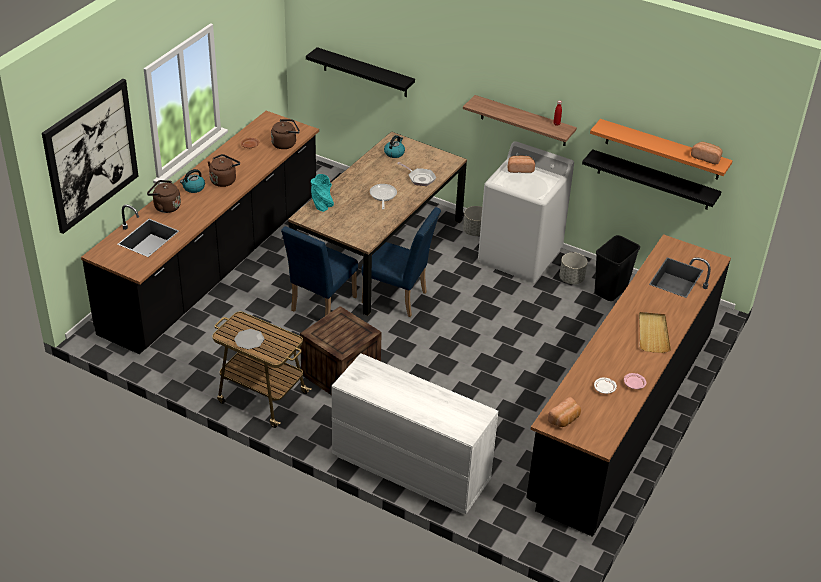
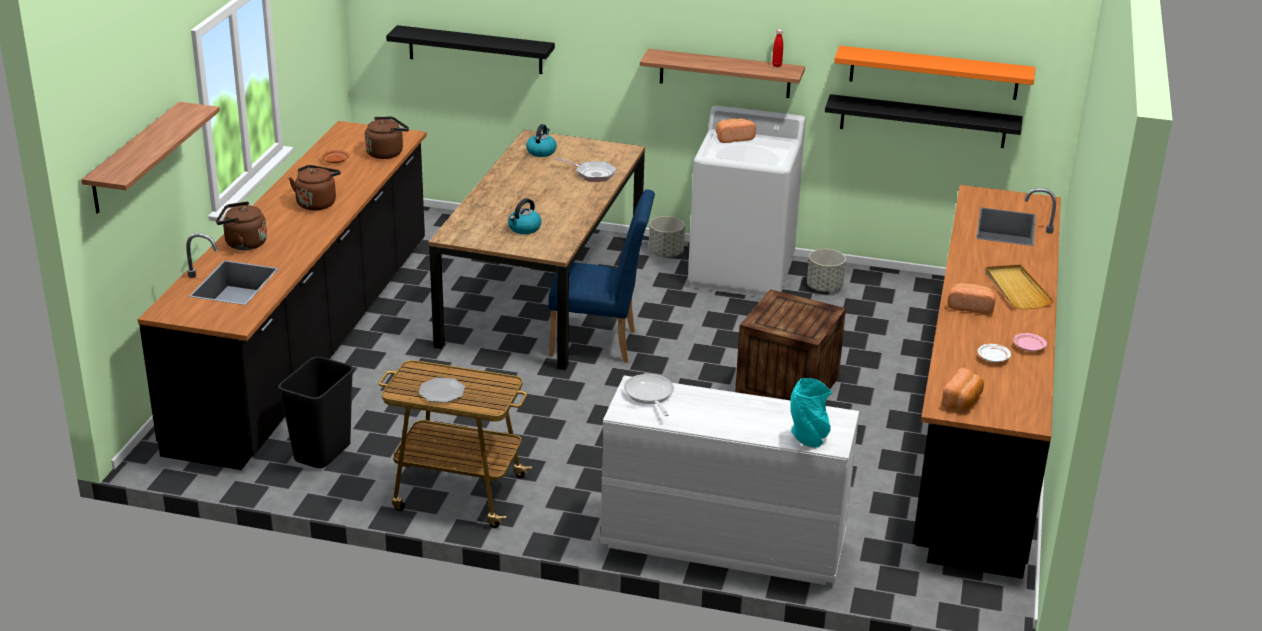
camera: 15 degrees left, 10 degrees down
(91, 155) = (135, 158): picture -> shelf
(193, 188) = (275, 217): kettle -> kettle (524, 228)
(320, 306) = (491, 369): blue chair -> none
(322, 205) = (470, 220): turquoise vase -> turquoise vase (808, 437)
(341, 374) = (562, 445): crate -> crate (787, 385)
(382, 196) = (551, 199): frying pan -> frying pan (649, 395)
(610, 290) = (882, 293): black trash can -> black trash can (322, 452)
(706, 158) = (1001, 68): bread -> bread (970, 307)

